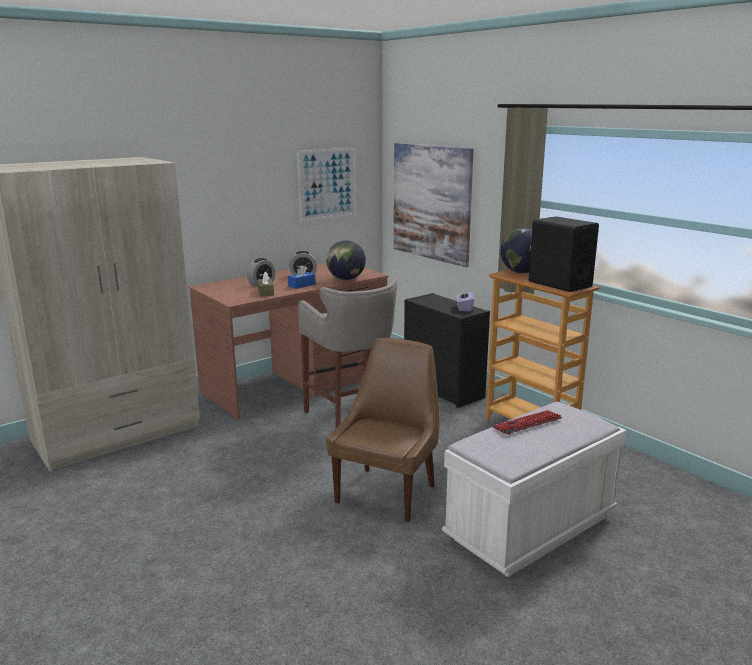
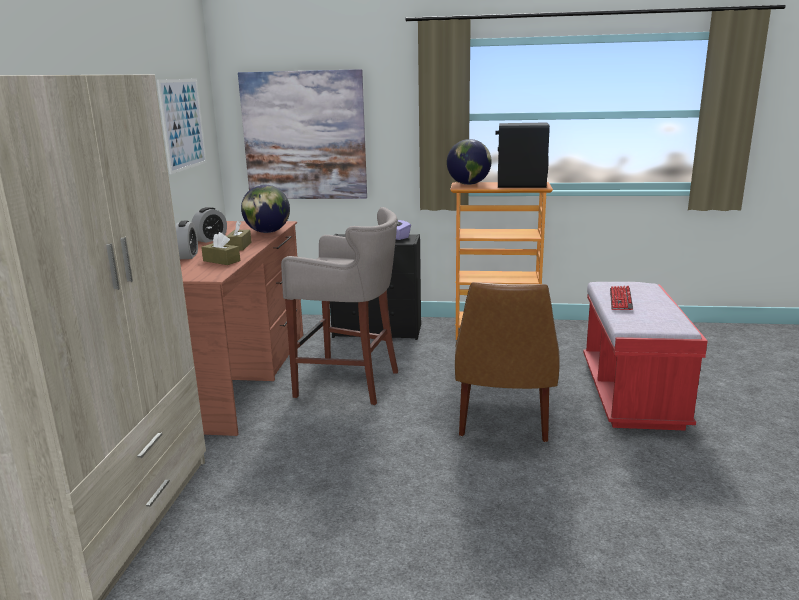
camera: 45 degrees left, 0 degrees up
(301, 285) = (239, 246): blue tissue box -> brown tissue box
(387, 492) = (503, 422): brown chair -> brown chair turned 150 degrees counterclockwise
(531, 528) = (632, 394): white bench -> red bench

